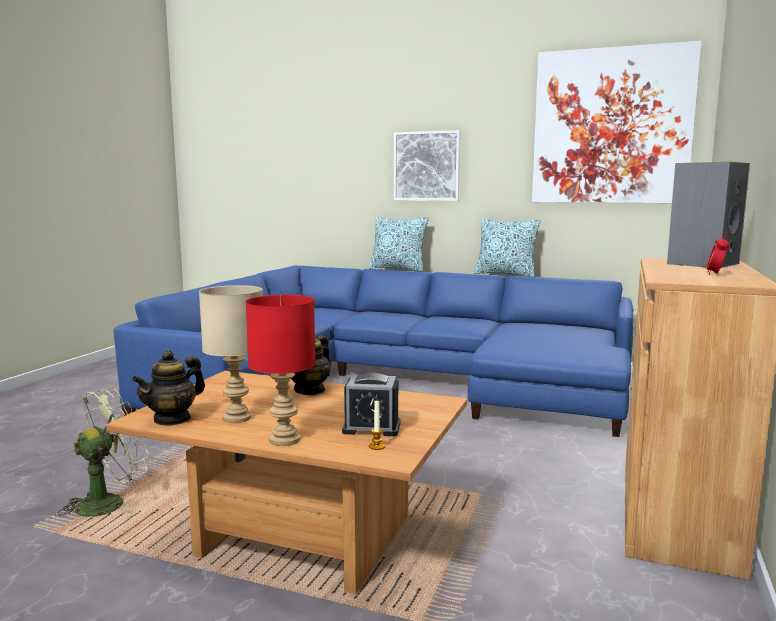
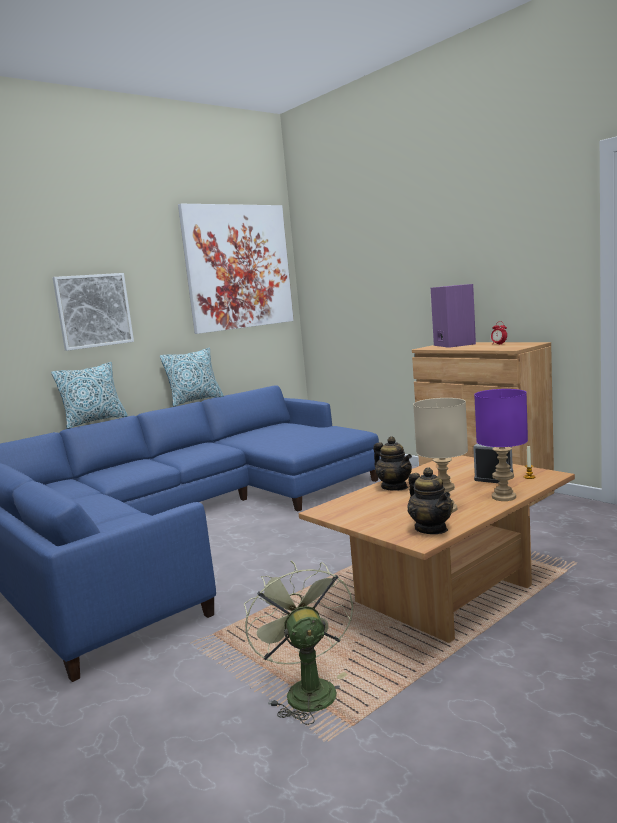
camera: 60 degrees left, 0 degrees up
(284, 440) = (504, 497): red table lamp -> purple table lamp
(702, 263) = (453, 345): grey speaker -> purple speaker

